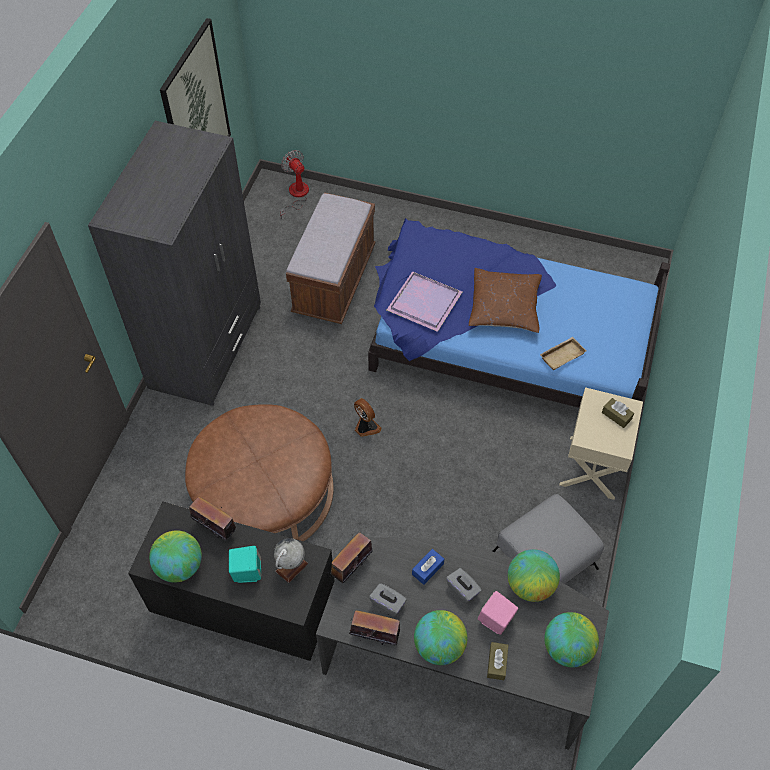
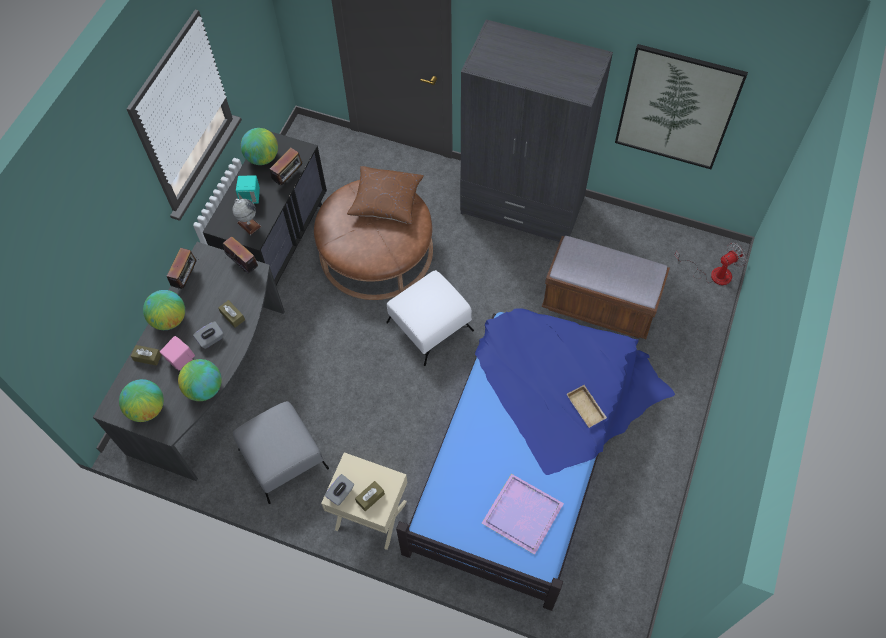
camera: 95 degrees right, 5 degrees up
(366, 427) = (430, 326): fan -> white ottoman
(388, 603) = (210, 287): grey tissue box -> grey tissue box (341, 493)
(423, 303) = (523, 346): purple tray -> purple tray (522, 512)
(427, 569) = (232, 316): blue tissue box -> brown tissue box
(504, 307) = (517, 420): brown pillow -> brown pillow (386, 201)
(562, 355) = (457, 468): beige tray -> beige tray (587, 408)

